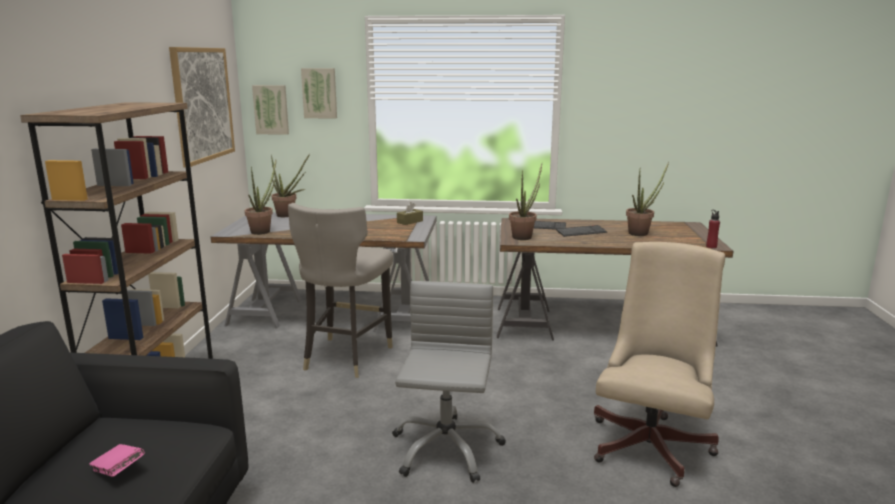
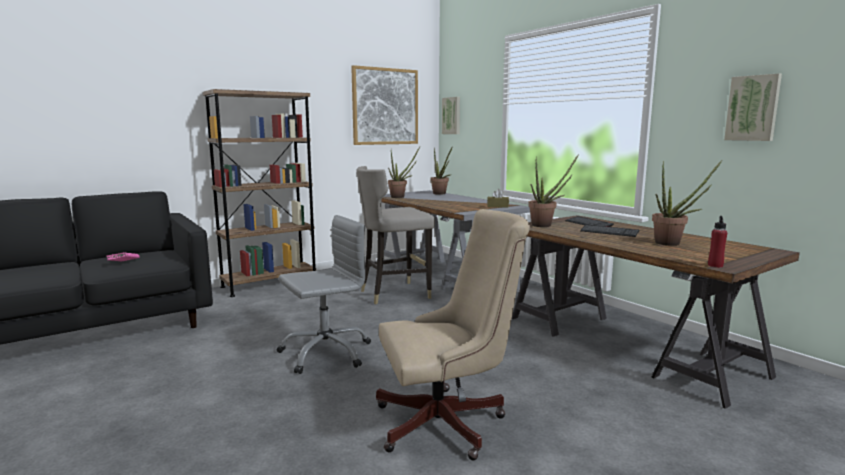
camera: 50 degrees right, 5 degrees down
(319, 93) = (477, 101): picture -> picture (753, 108)

